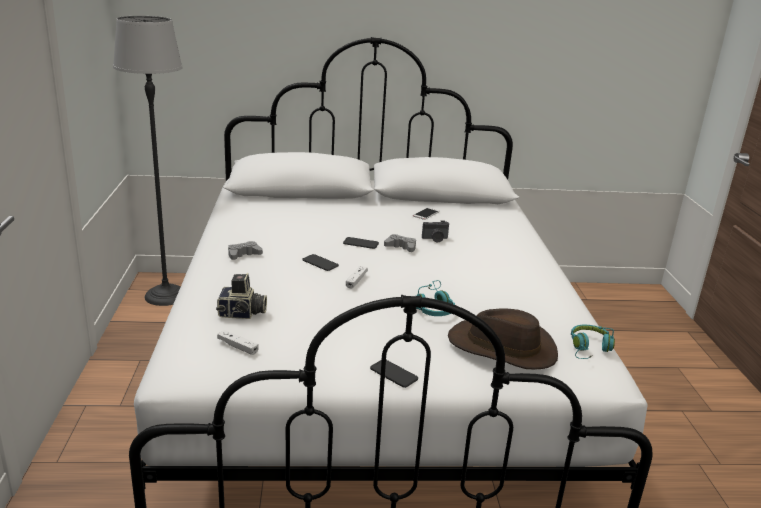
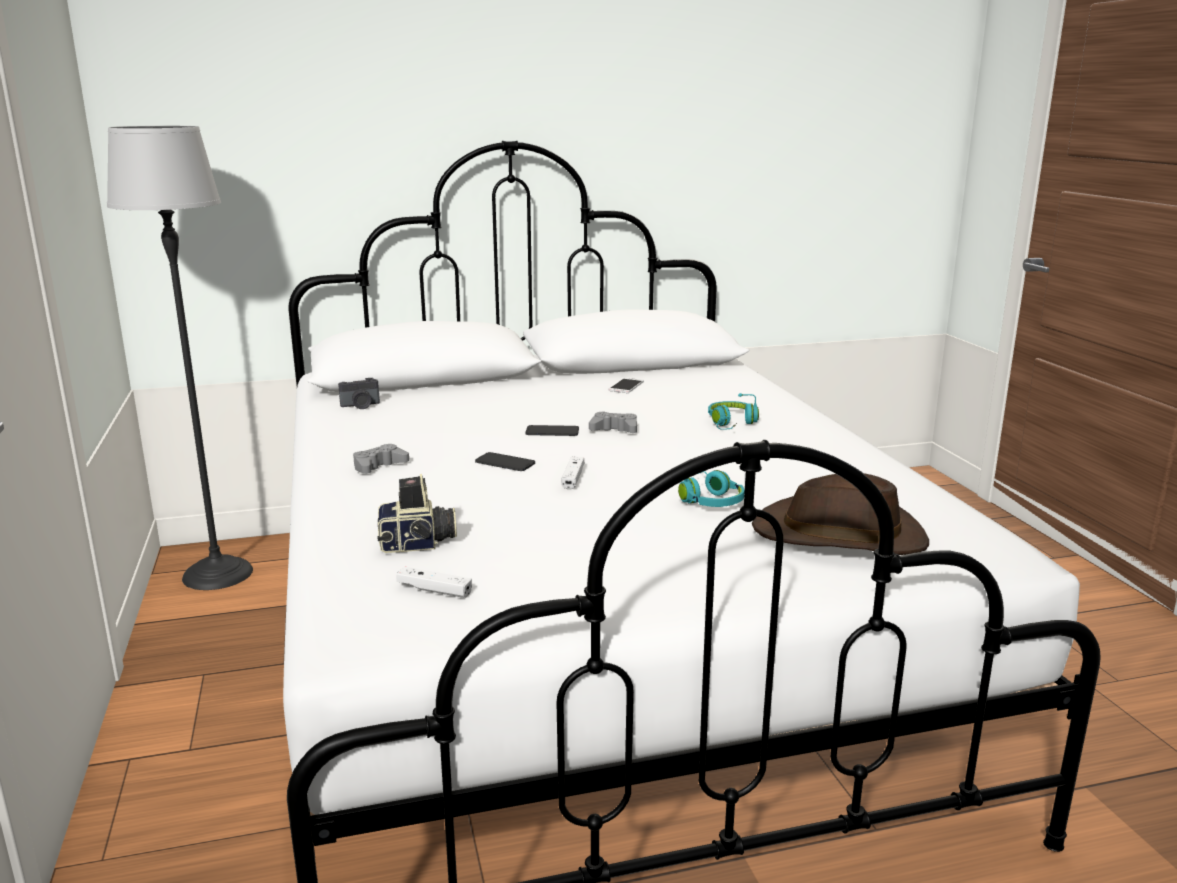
camera: 10 degrees left, 5 degrees down
(393, 374) = (702, 592): phone -> none
(435, 239) = (658, 414): camera -> camera (360, 406)
(589, 348) = (960, 520): turquoise headphones -> turquoise headphones (731, 424)

